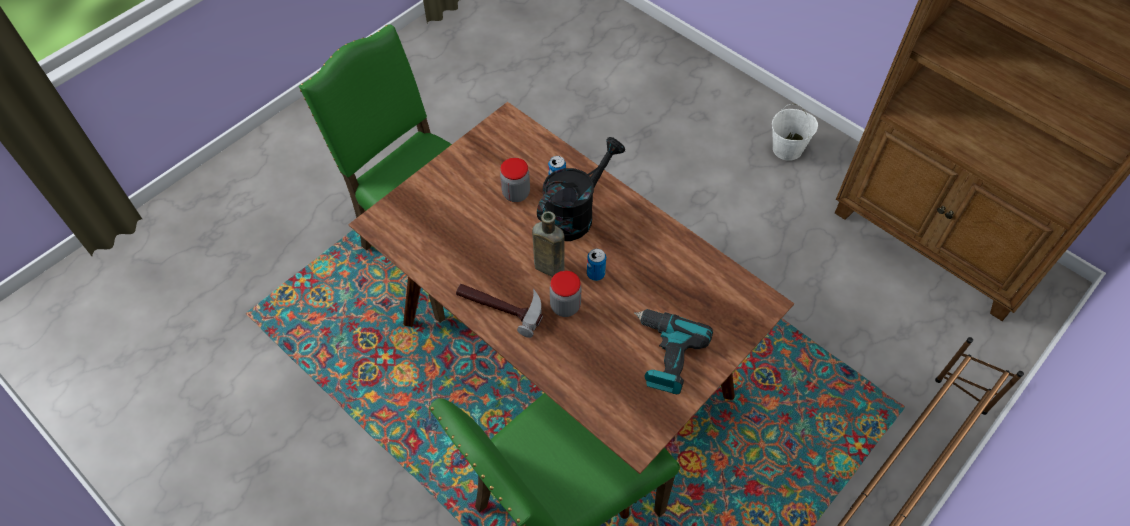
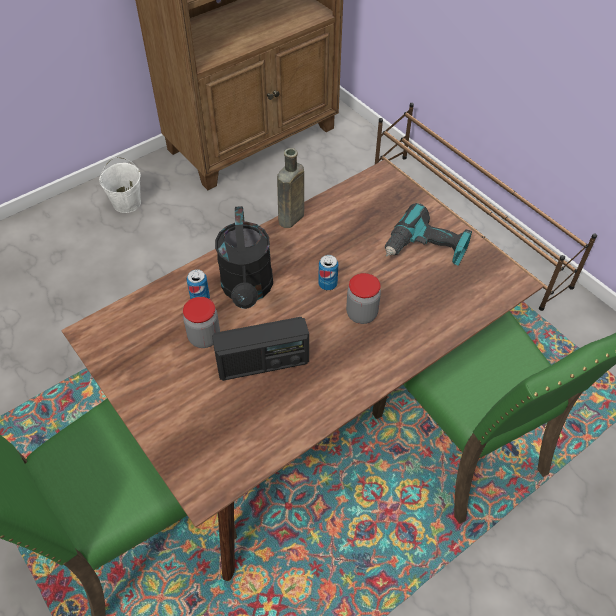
camera: 80 degrees left, 5 degrees down
(496, 239) = (263, 363): none -> radio
(501, 305) = (352, 369): hammer -> none
(547, 266) = (310, 322): brown bottle -> brown bottle (290, 219)
(574, 213) = (248, 290): black watering can -> black watering can turned 150 degrees counterclockwise

